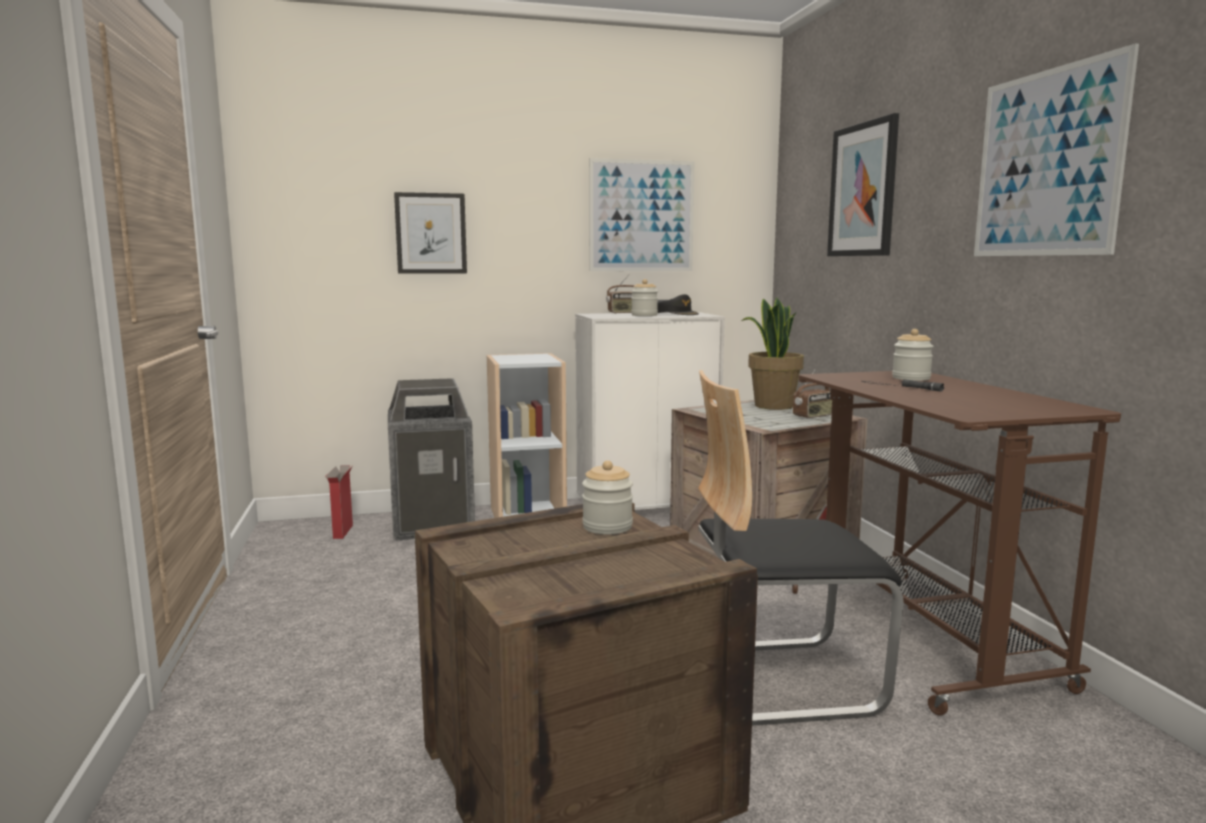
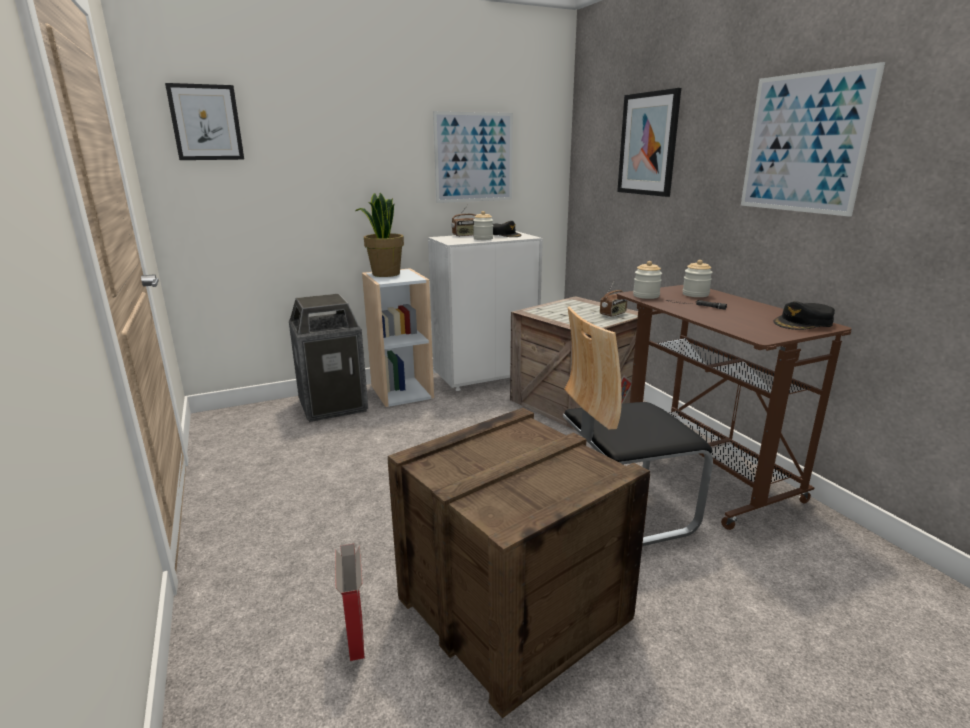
camera: 10 degrees left, 10 degrees up
(343, 532) = (264, 417): cardboard box -> cardboard box (356, 638)
(431, 233) = (311, 177): picture -> picture (206, 122)
(607, 527) = (525, 437): jar -> jar (646, 296)
(773, 406) = (580, 305): potted plant -> potted plant (385, 274)
(1048, 406) = (803, 323): none -> black cap

